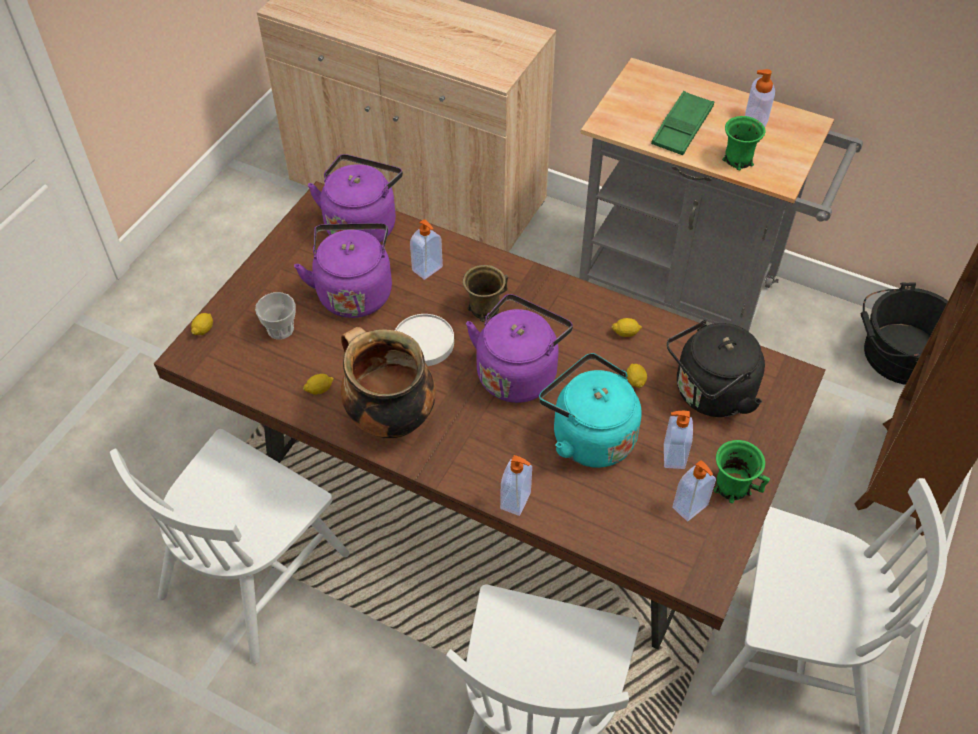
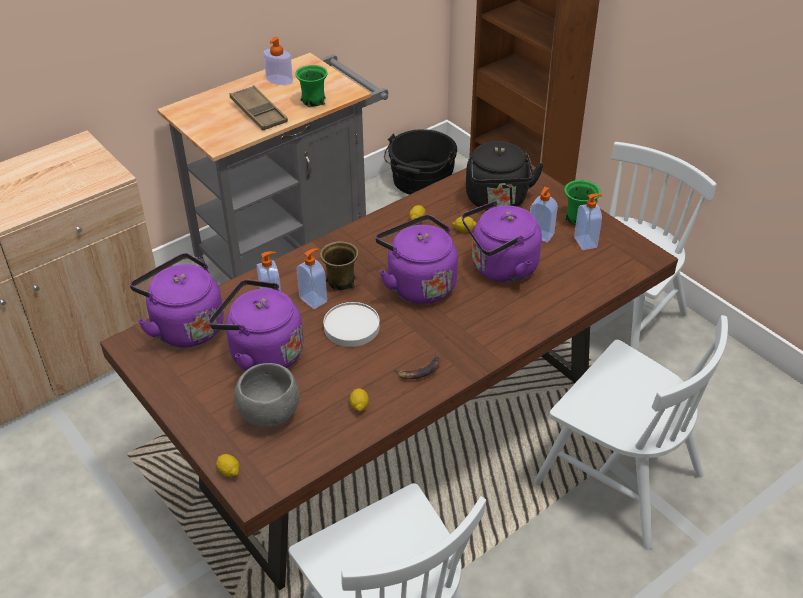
camera: 65 degrees left, 10 degrees down
(280, 329) = (270, 414): cup -> grey bowl
(389, 419) = (419, 370): cooking pot -> banana
(516, 501) = (539, 323): soap dispenser -> soap dispenser (314, 299)
(588, 436) = (500, 268): turquoise kettle -> purple kettle
(682, 128) = (258, 113): green tray -> brown tray

